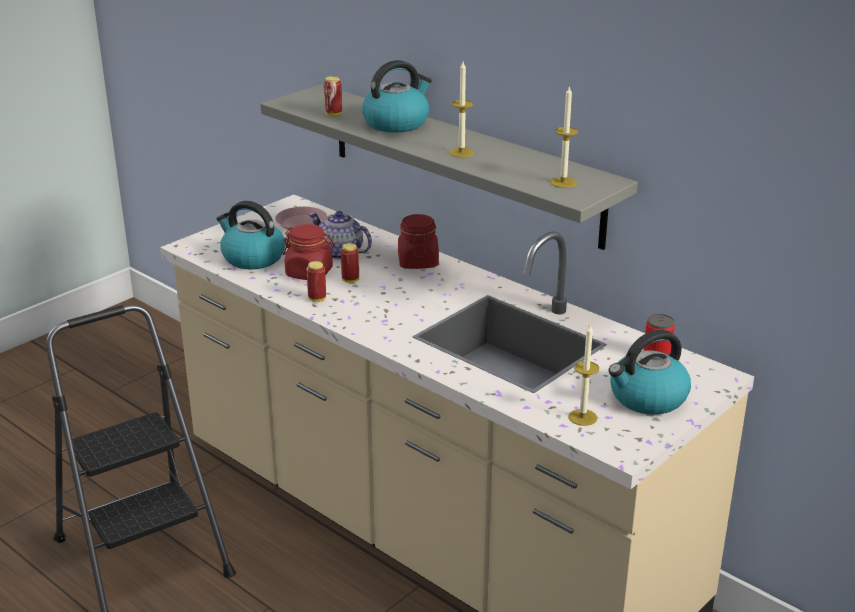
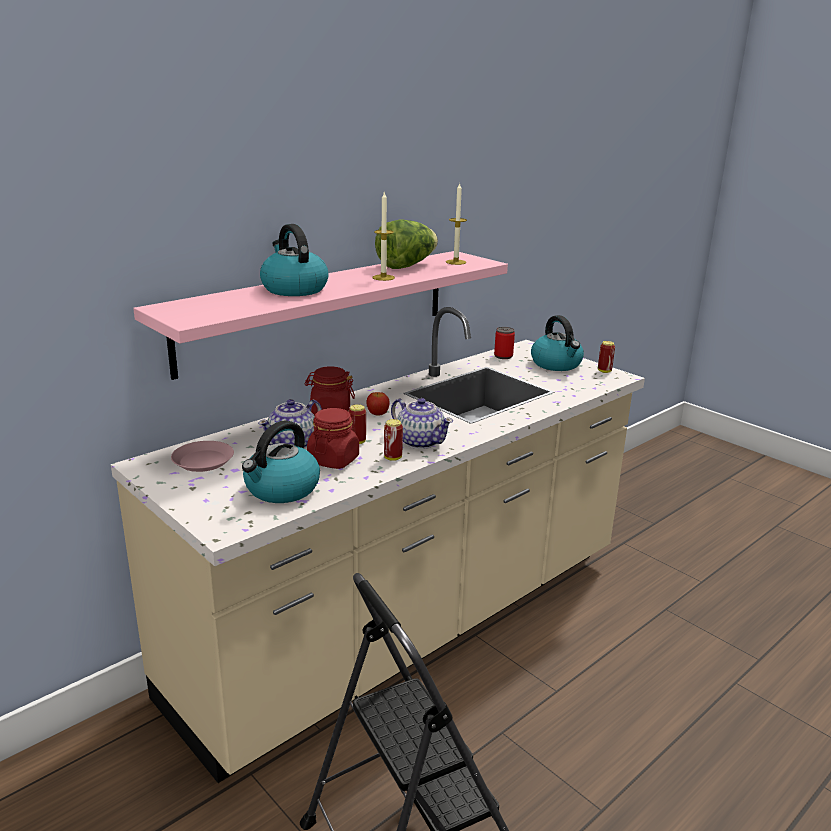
camera: 85 degrees left, 5 degrees down
(333, 114) = (250, 305): can -> can (604, 371)
(357, 310) = (420, 441): none -> teapot
(422, 285) = (377, 414): none -> apple
(462, 163) = (319, 309): grey shelf -> pink shelf
(525, 160) = (406, 266): none -> lettuce
(582, 417) = (583, 382): candle -> none

